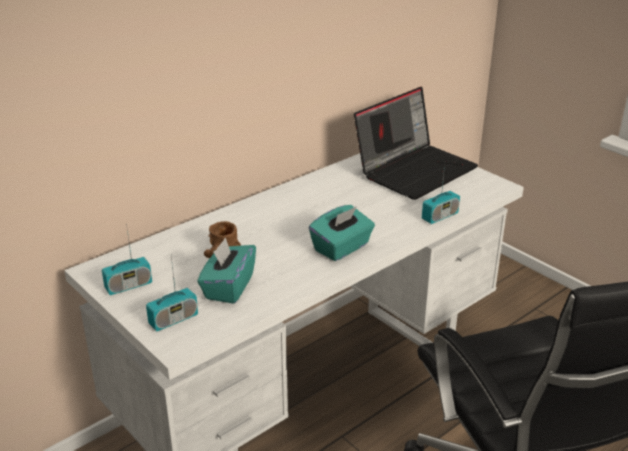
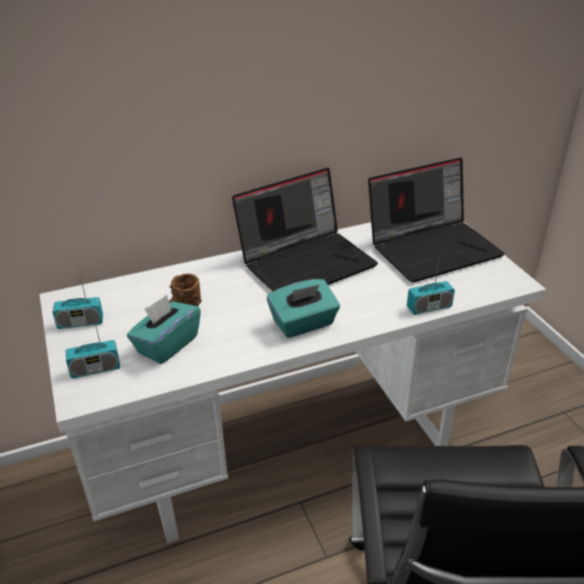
camera: 20 degrees right, 5 degrees up
(312, 199) = (307, 262): none -> laptop

